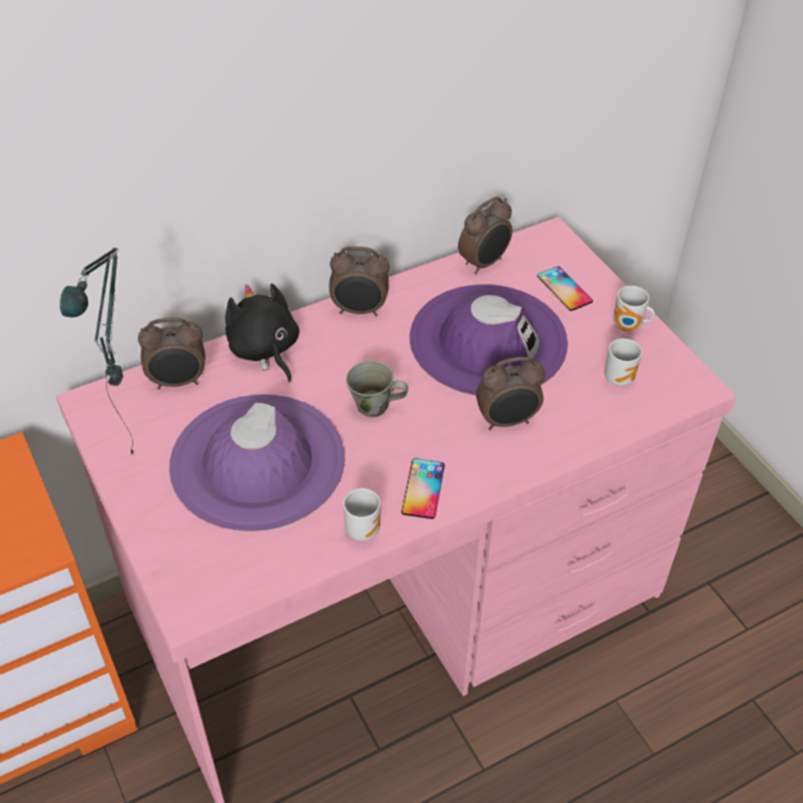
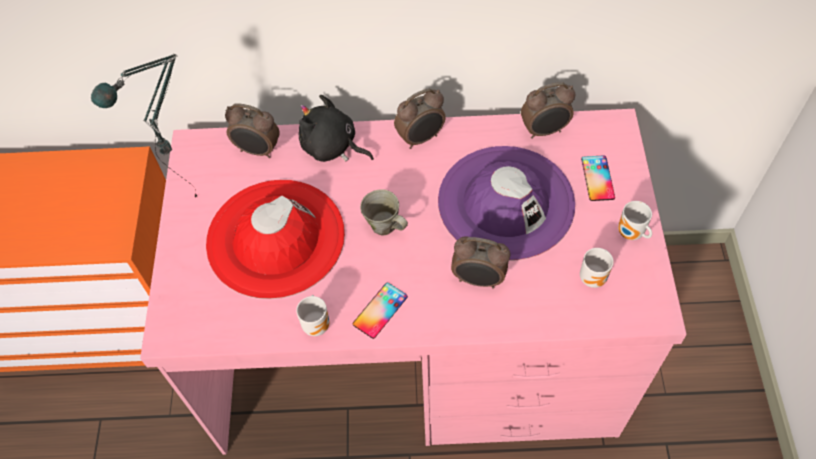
camera: 30 degrees right, 10 degrees up
(257, 462) = (275, 238): purple hat -> red hat
(264, 350) = (332, 147): black plush toy -> black plush toy turned 60 degrees counterclockwise
(359, 310) = (421, 138): alarm clock -> alarm clock turned 60 degrees counterclockwise

